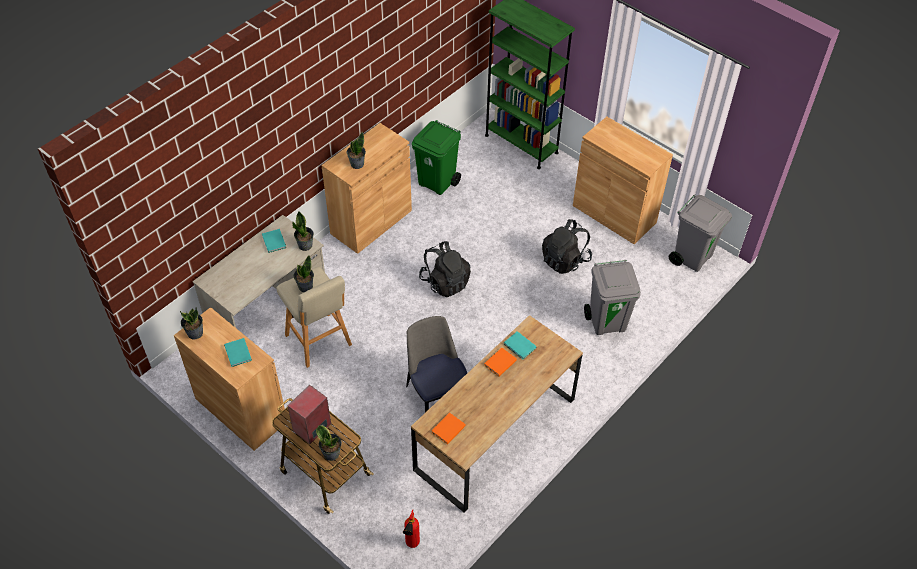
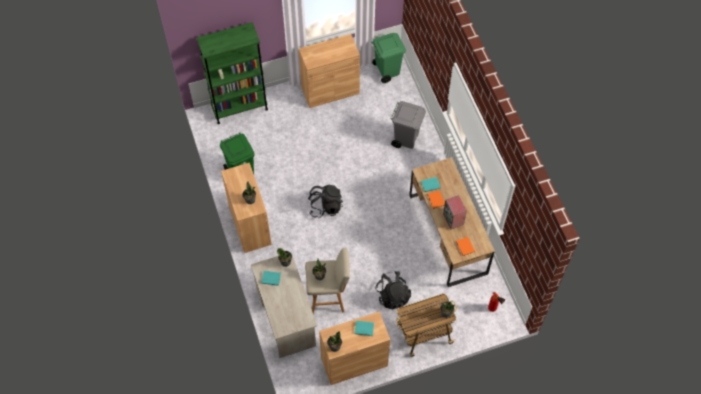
camera: 60 degrees left, 10 degrees up
(312, 428) = (423, 316): speaker -> speaker (453, 219)
(436, 395) = (405, 251): chair -> none
(565, 260) = (348, 135): black backpack -> black backpack (392, 295)
(692, 257) = (387, 71): grey trash can -> green trash can

